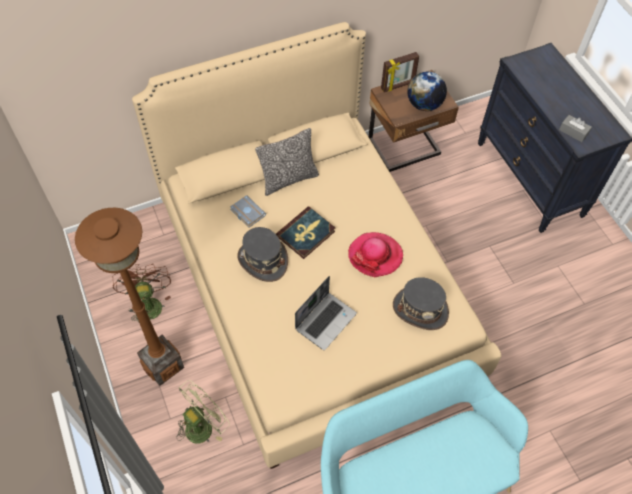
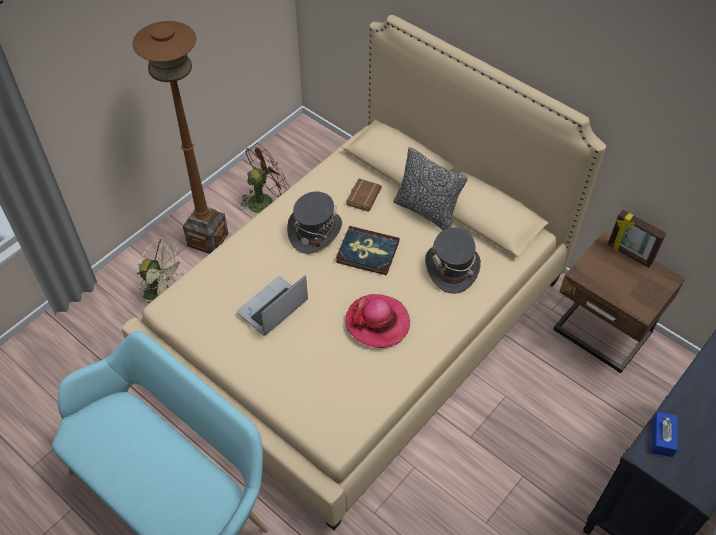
camera: 65 degrees right, 5 degrees down
(246, 213) = (363, 196): grey book -> brown book
(325, 320) = (272, 308): laptop -> laptop turned 120 degrees clockwise
(420, 309) = (333, 389): grey hat -> grey hat (452, 268)
(424, 105) = (621, 290): globe -> none
(573, 132) = (662, 438): grey tissue box -> blue tissue box

